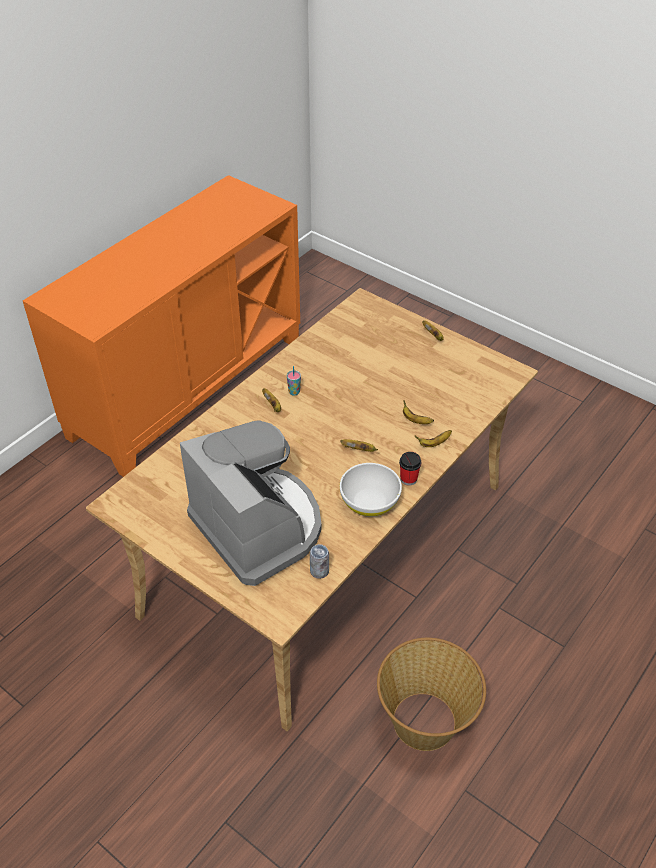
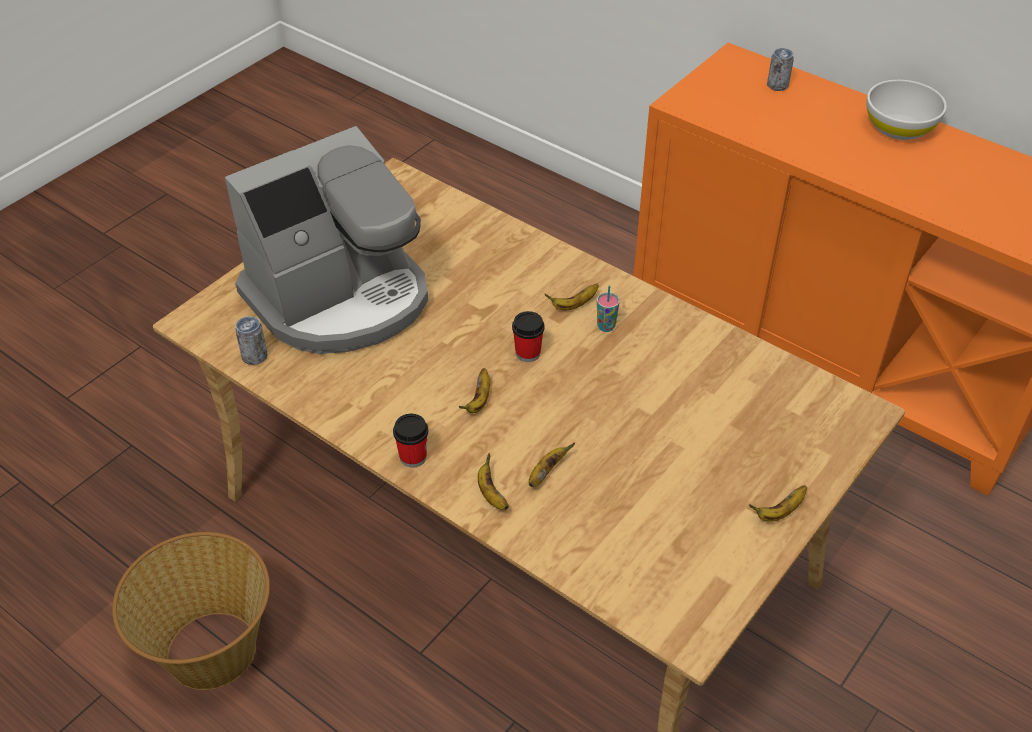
camera: 90 degrees right, 0 degrees up
(86, 283) = (777, 86): none -> can
(317, 427) = (528, 353): none -> cup
(369, 502) = (369, 410): white bowl -> white bowl (898, 128)

